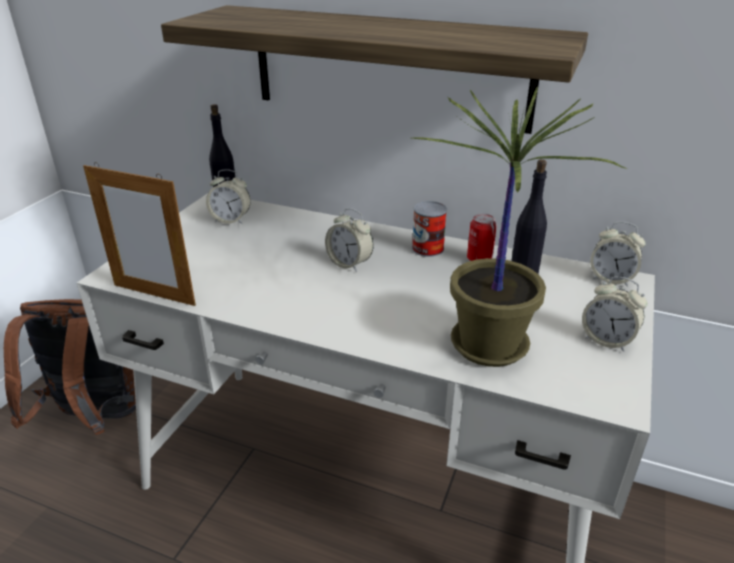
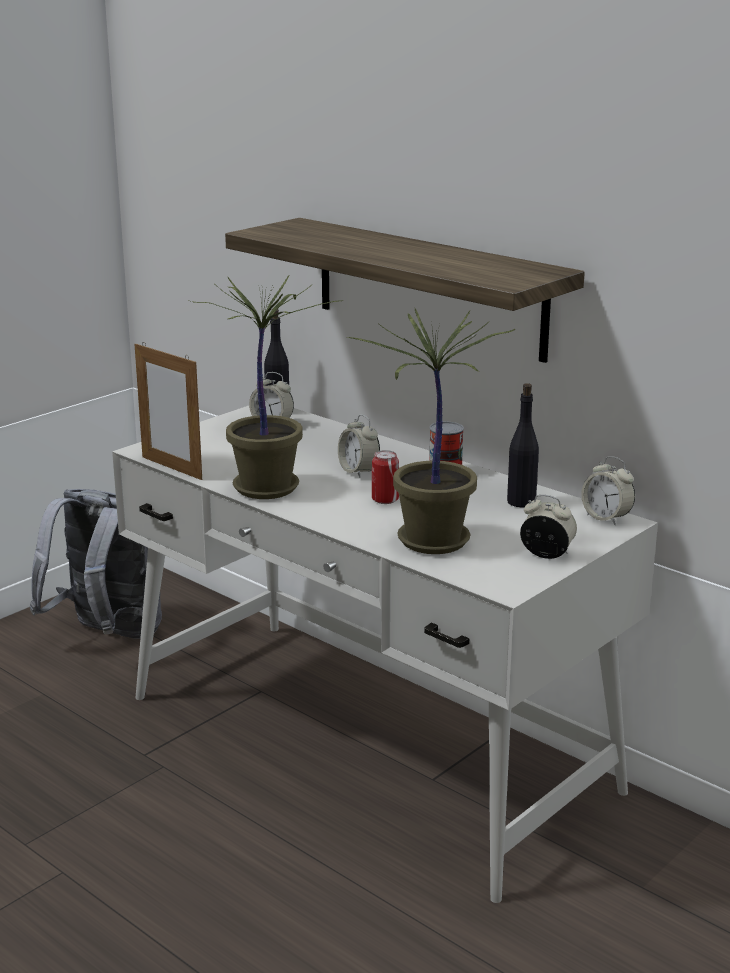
camera: 20 degrees right, 10 degrees down
(93, 419) = (108, 635): brown backpack -> grey backpack
(270, 302) = (266, 487): none -> potted plant
(479, 259) = (488, 486): can -> can (385, 500)
(607, 340) = (546, 554): alarm clock -> alarm clock turned 150 degrees clockwise

